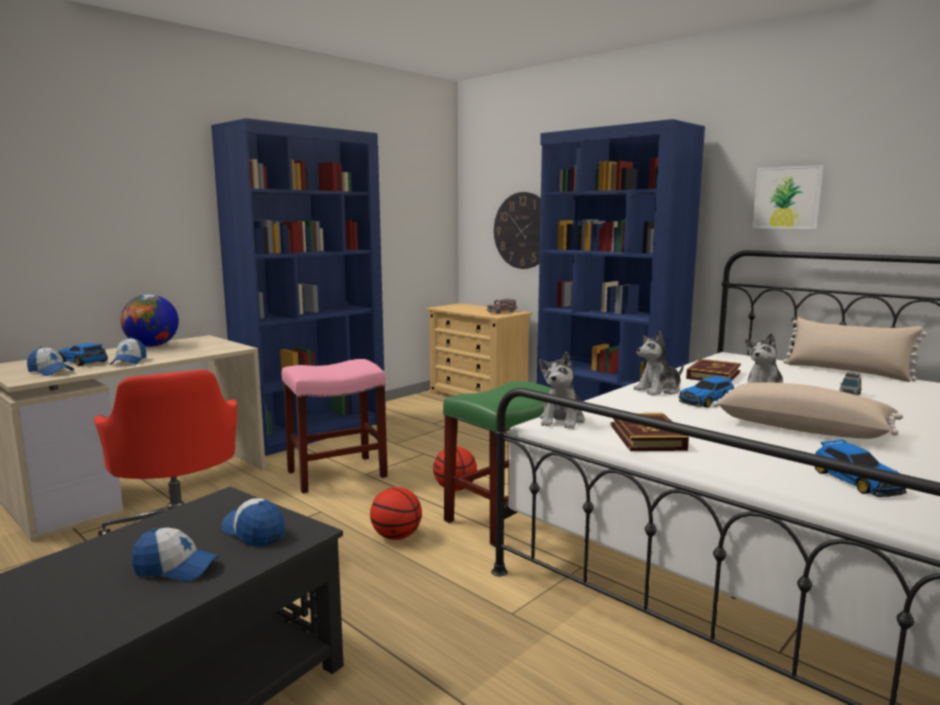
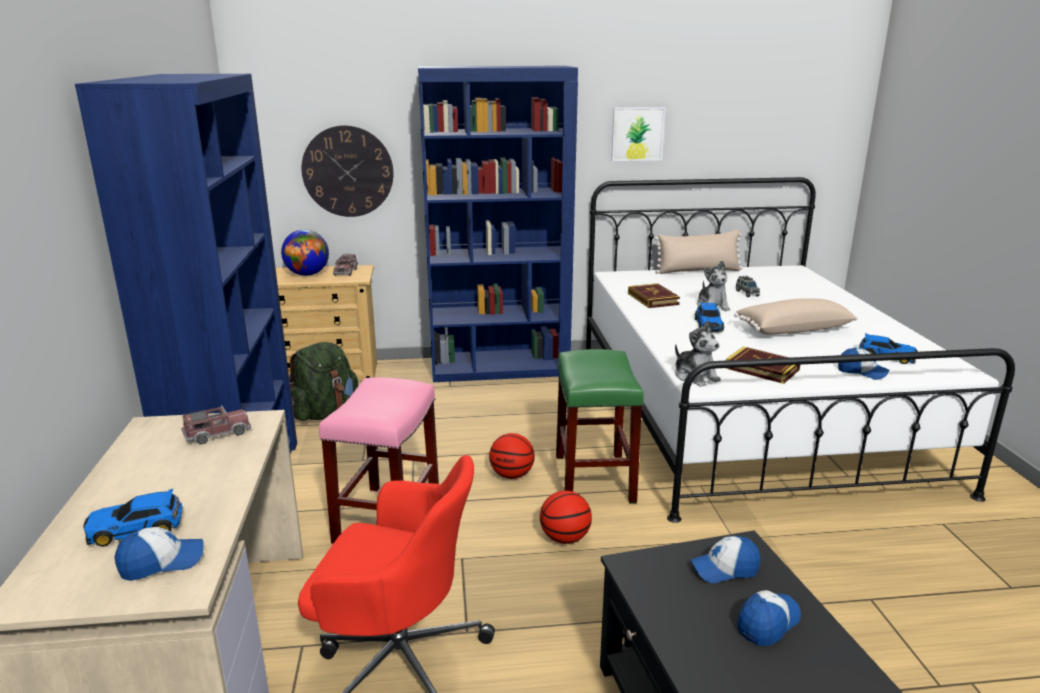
camera: 50 degrees left, 10 degrees up
(129, 361) = (207, 496): cap -> cap (862, 372)
(152, 346) = (128, 464): globe -> globe (307, 274)
(207, 347) = (217, 434): none -> toy truck
(434, 414) = (325, 413): none -> green backpack
(658, 390) = (664, 325): plush toy -> none

